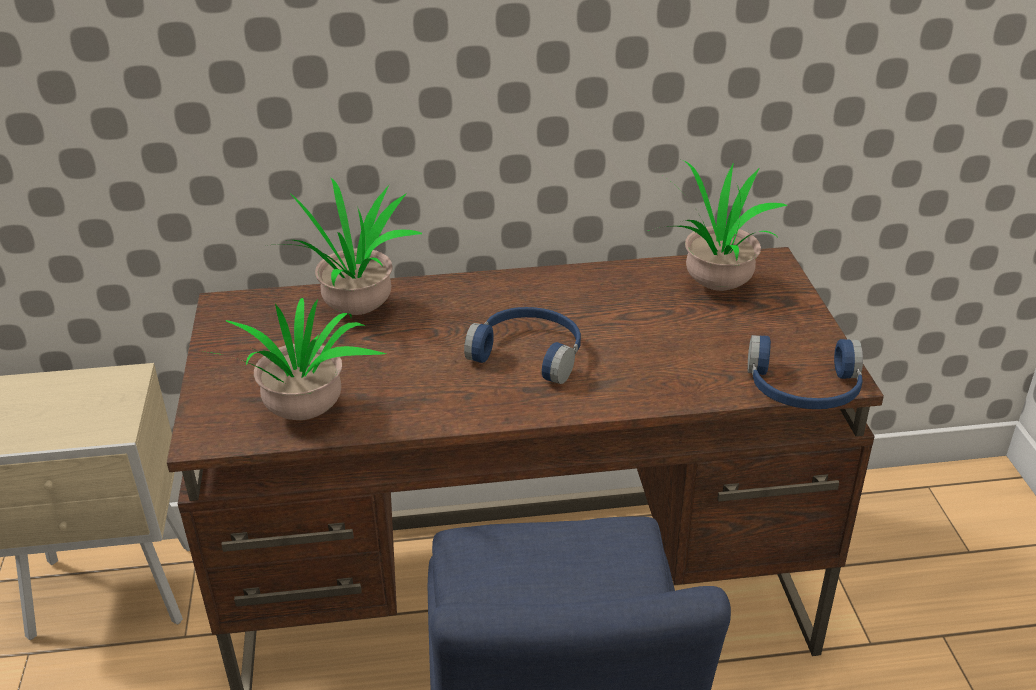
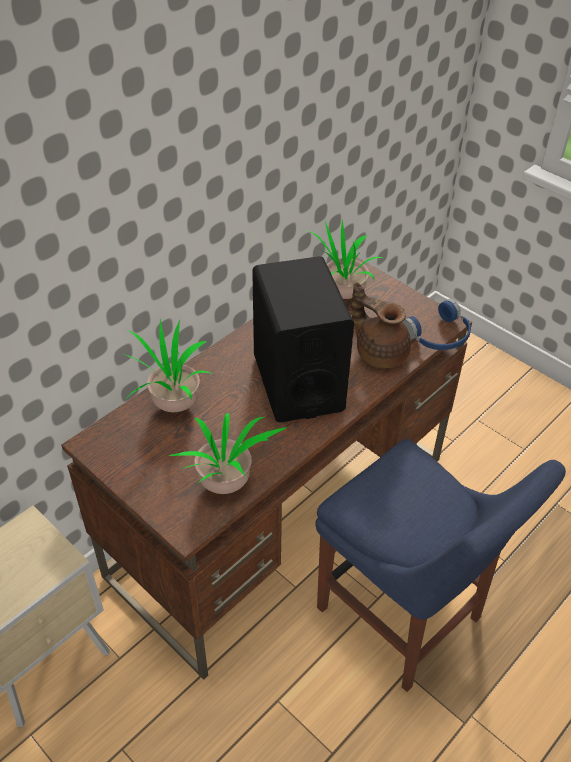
camera: 40 degrees left, 10 degrees up
(529, 353) = (298, 382): blue headphones -> black speaker
(686, 369) = (380, 352): none -> brown teapot

